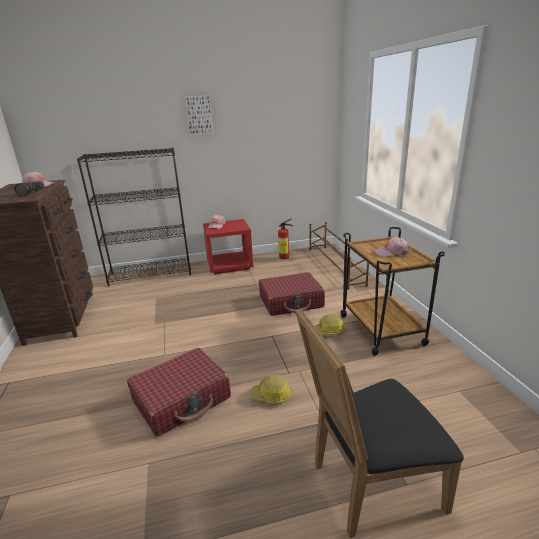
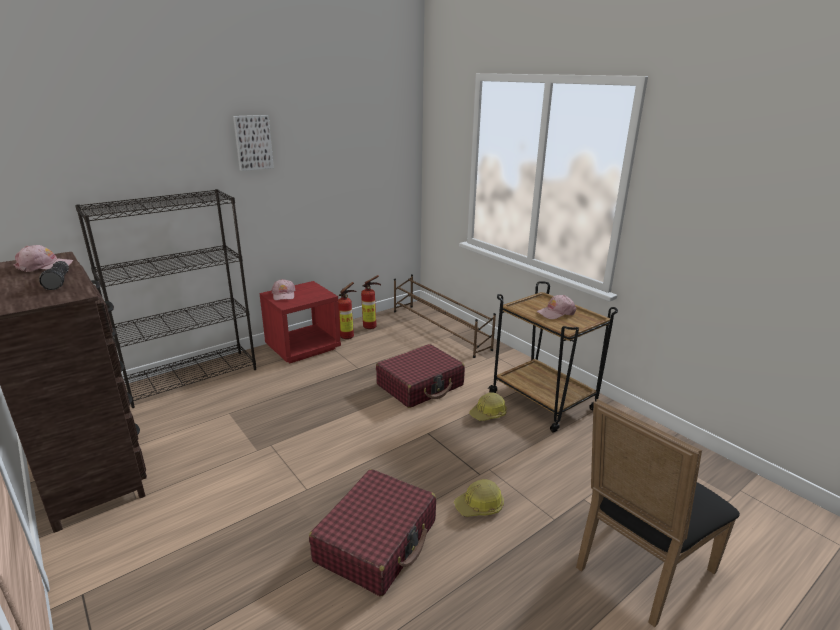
camera: 25 degrees left, 0 degrees up
(265, 262) = (349, 336): none -> fire extinguisher

